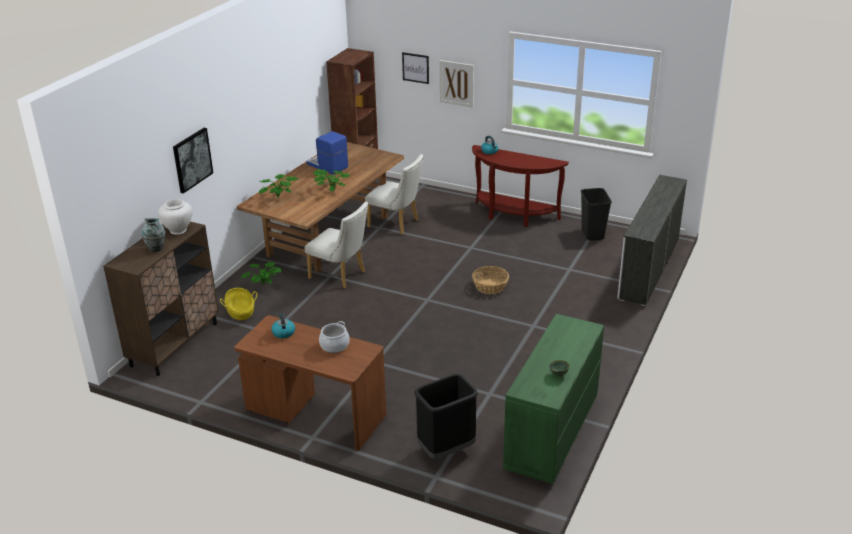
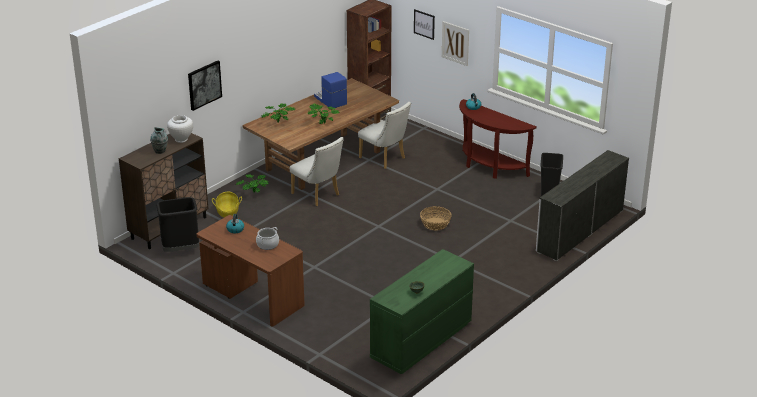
camera: 15 degrees right, 0 degrees up
(446, 450) = (336, 337): black trash can -> black trash can (180, 250)

